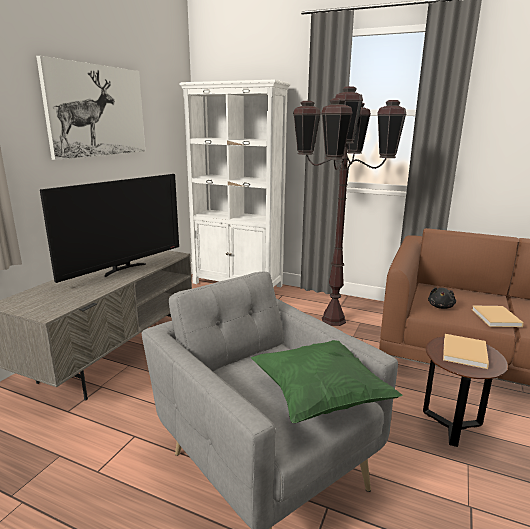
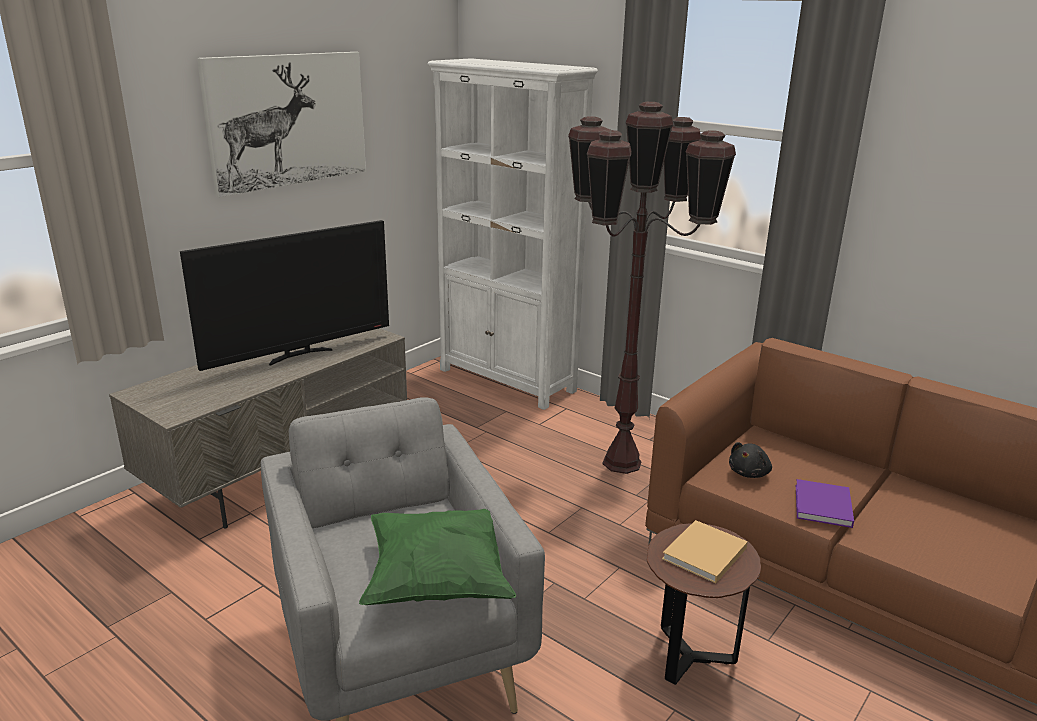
camera: 15 degrees right, 5 degrees up
(496, 318) = (823, 507): beige book -> purple book

